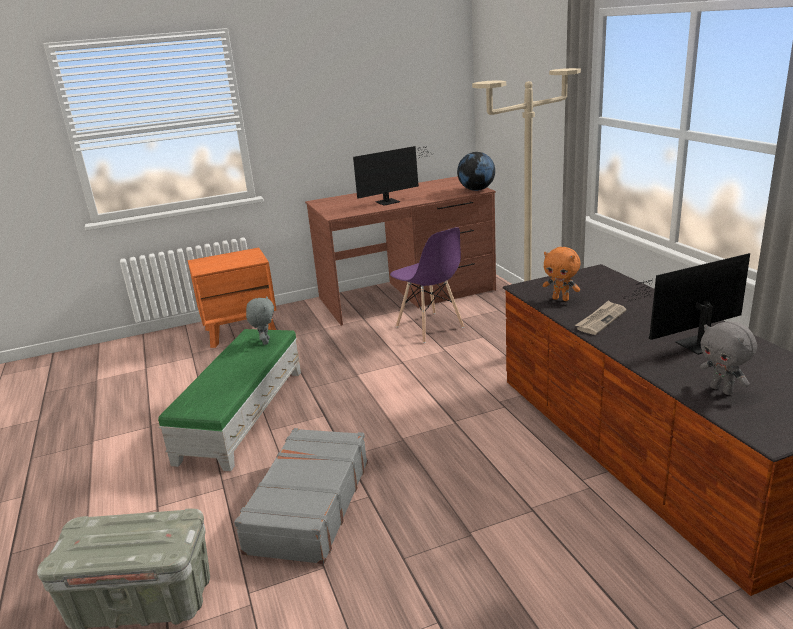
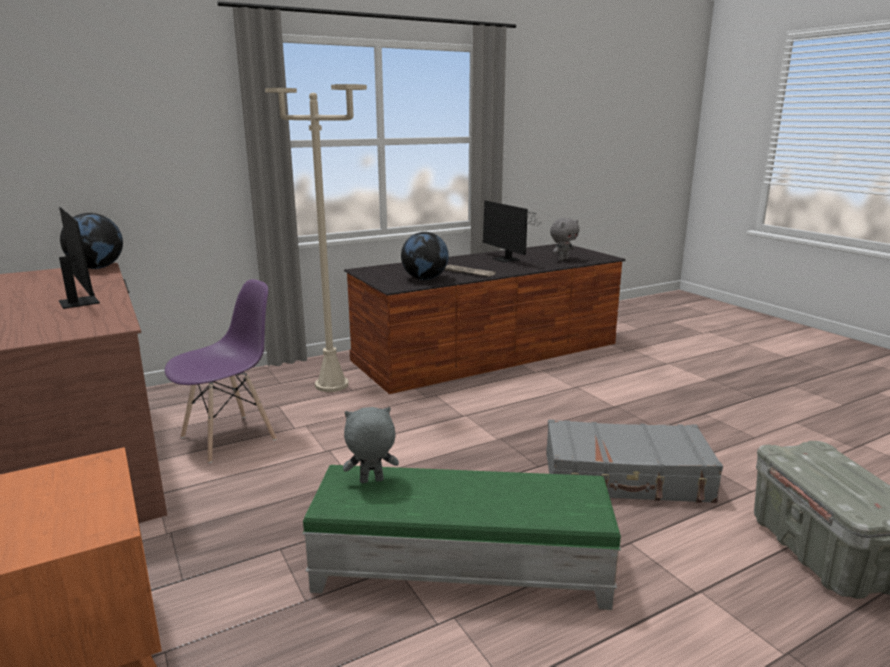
camera: 100 degrees left, 5 degrees down
(561, 299) = (425, 279): orange plush toy -> globe

